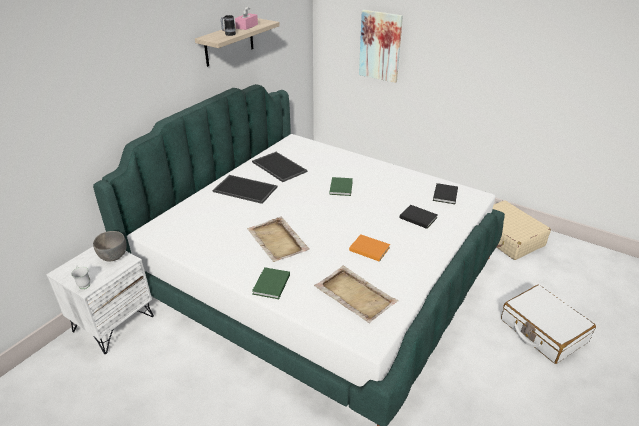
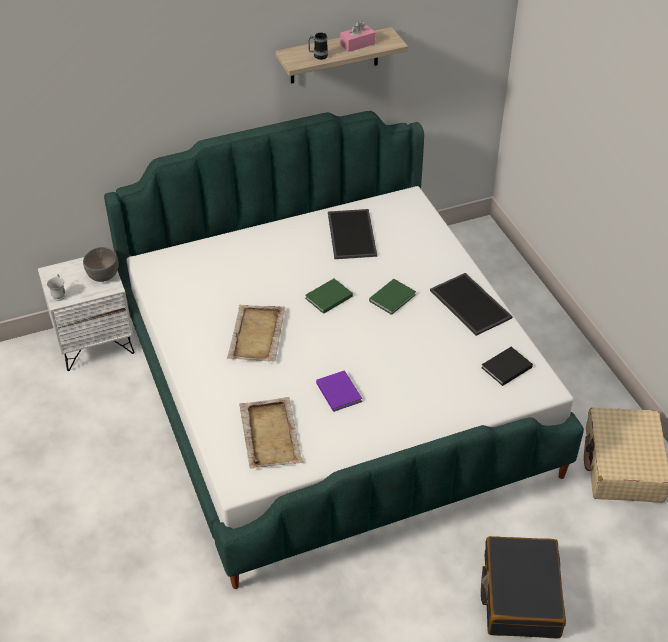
camera: 35 degrees right, 10 degrees up
(244, 189) = (283, 251): tray -> tray (468, 304)
(270, 285) = (205, 381): green book -> green book (327, 297)
(368, 248) = (339, 391): orange book -> purple book
(380, 46) = (571, 109): picture -> none
(417, 217) = (436, 381): black book -> none
(542, 331) = (520, 595): white suitcase -> black suitcase

